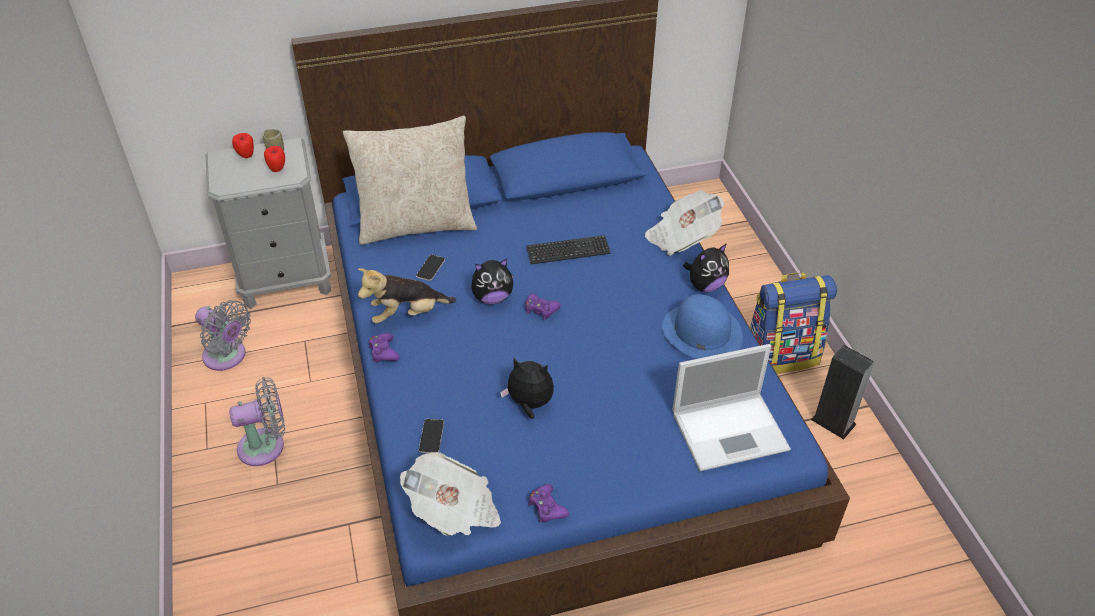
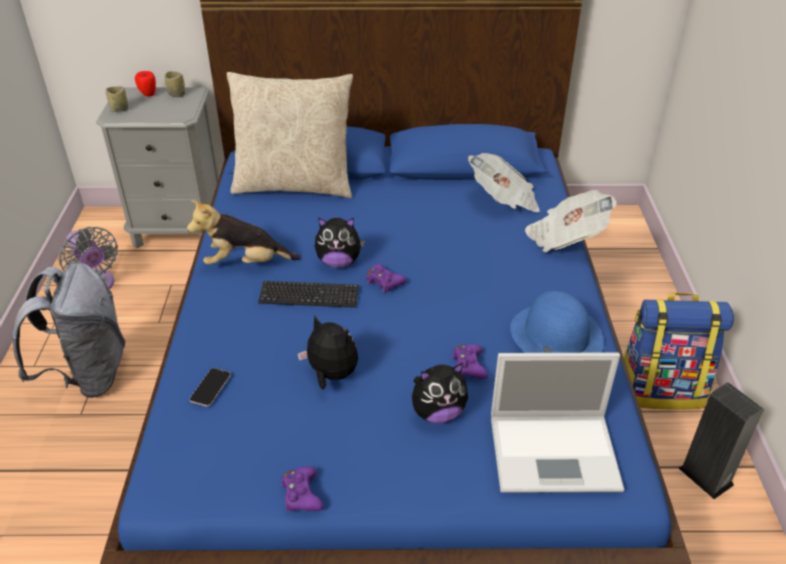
camera: 15 degrees right, 5 degrees down
(226, 178) = (119, 109): none -> cup
(266, 446) = (88, 375): grey fan -> grey backpack
(277, 169) = (169, 109): apple -> none
(383, 352) = (205, 294): purple game controller -> purple game controller (469, 366)
(430, 268) = (289, 225): phone -> none
(454, 510) = (196, 473): newspaper -> newspaper (503, 200)
(568, 251) = (436, 232): keyboard -> keyboard (309, 296)
(705, 285) = (576, 289): plush toy -> plush toy (437, 413)

